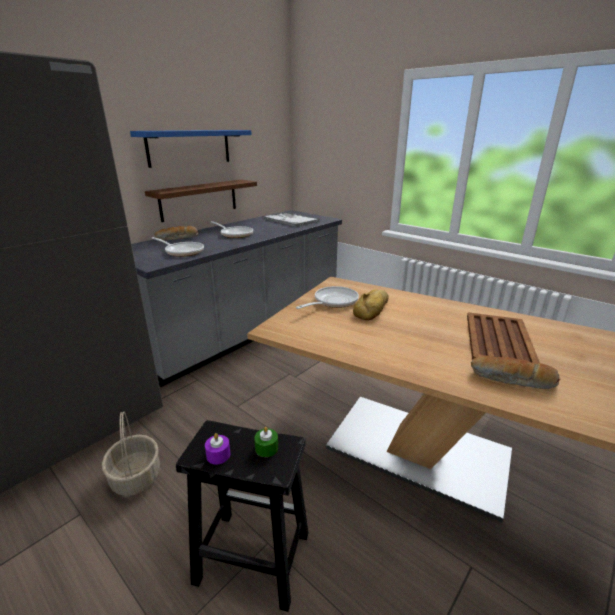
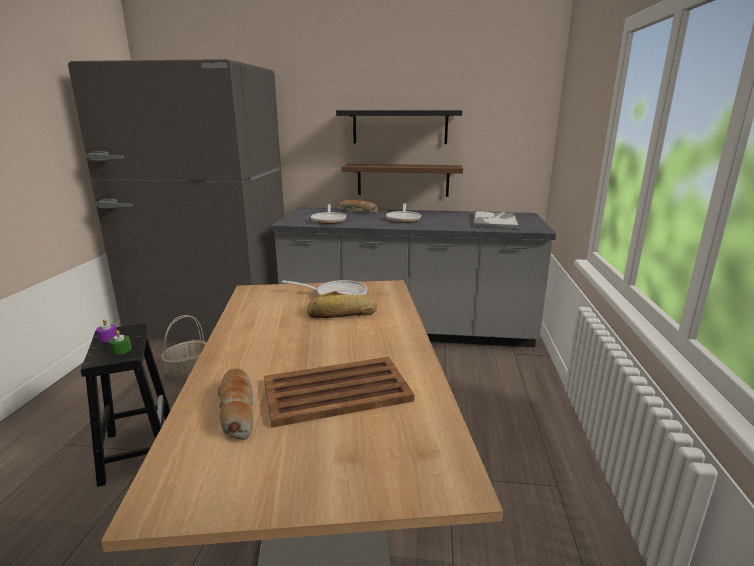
camera: 55 degrees right, 5 degrees down
(189, 147) = (400, 127): blue shelf -> black shelf

